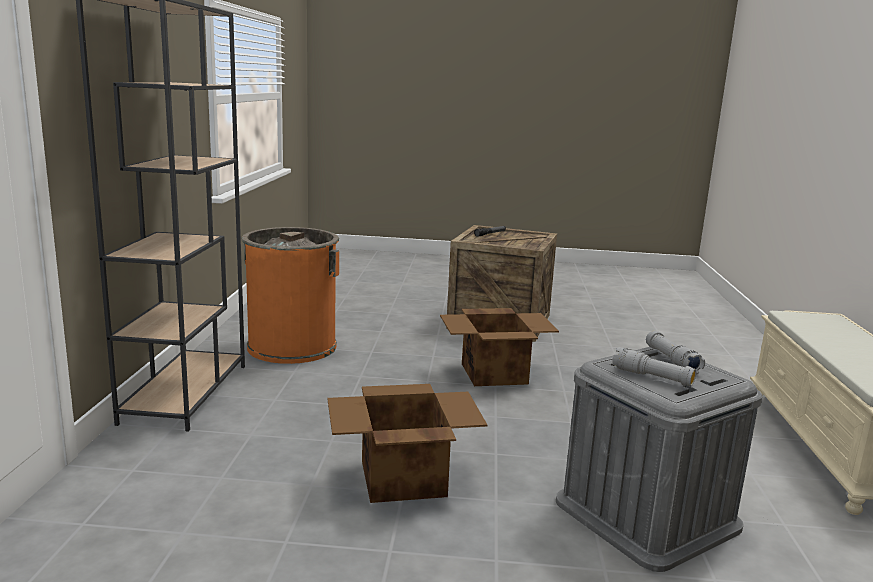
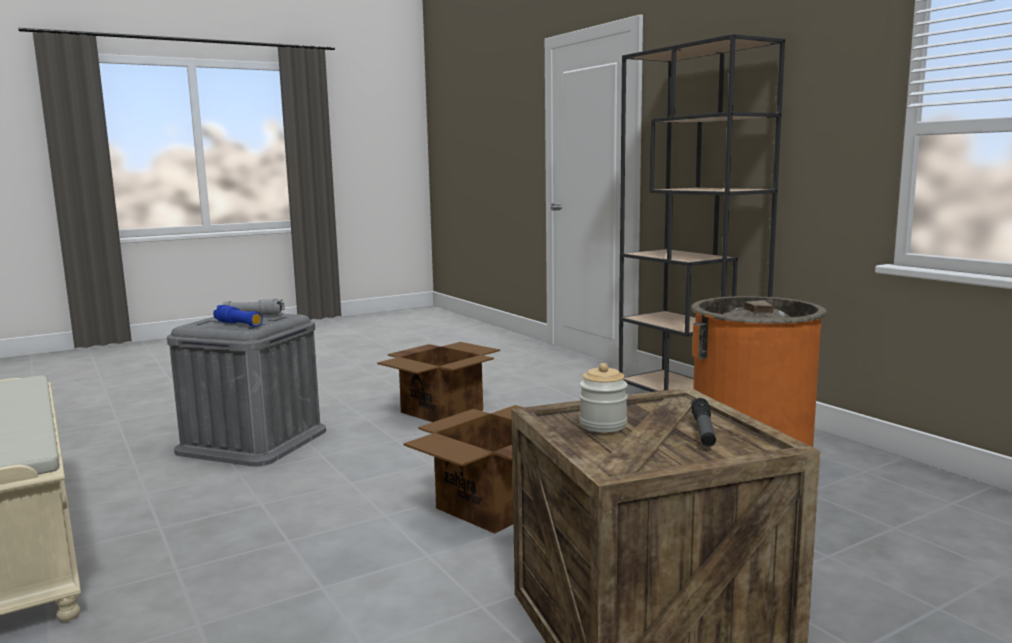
camera: 145 degrees right, 5 degrees down
(519, 241) = (603, 425): none -> jar
(672, 360) = (239, 324): grey flashlight -> blue flashlight

